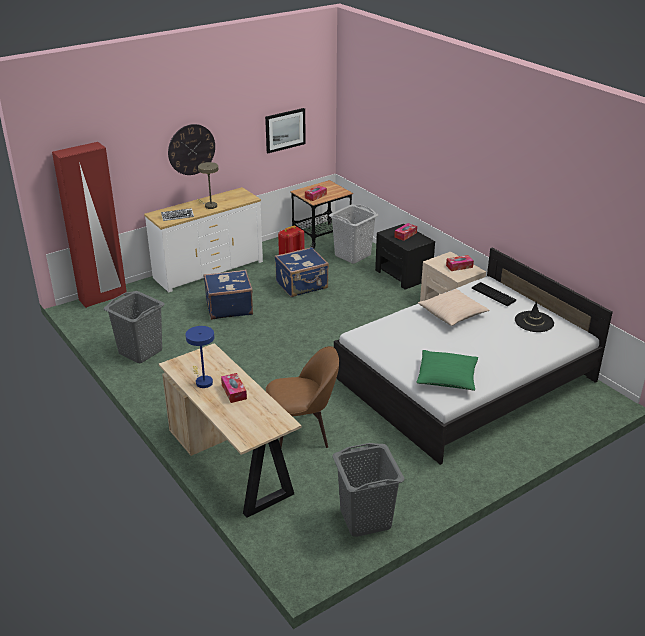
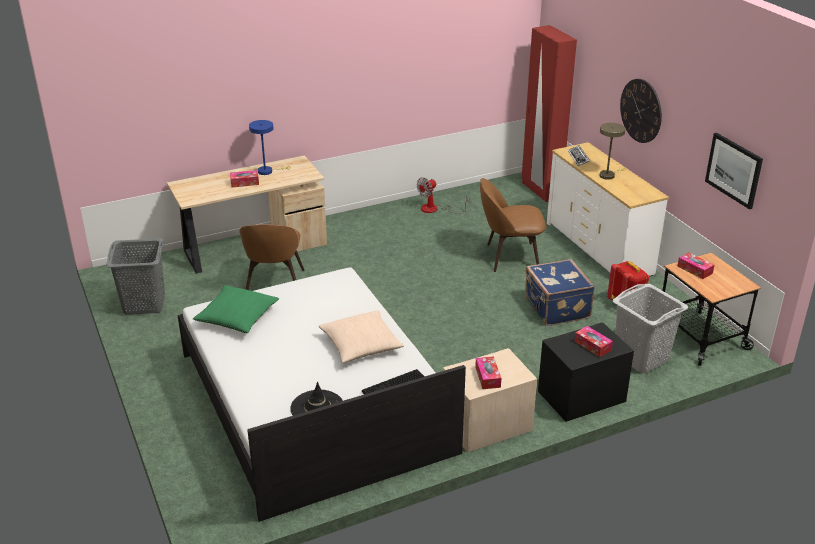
camera: 100 degrees right, 0 degrees up
(140, 351) = (435, 209): grey laundry basket -> fan
(228, 307) = (509, 257): blue suitcase -> brown chair

